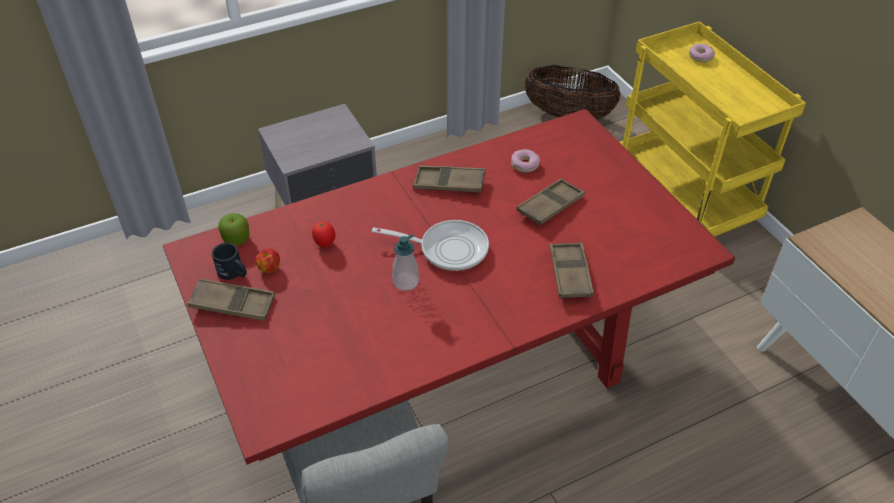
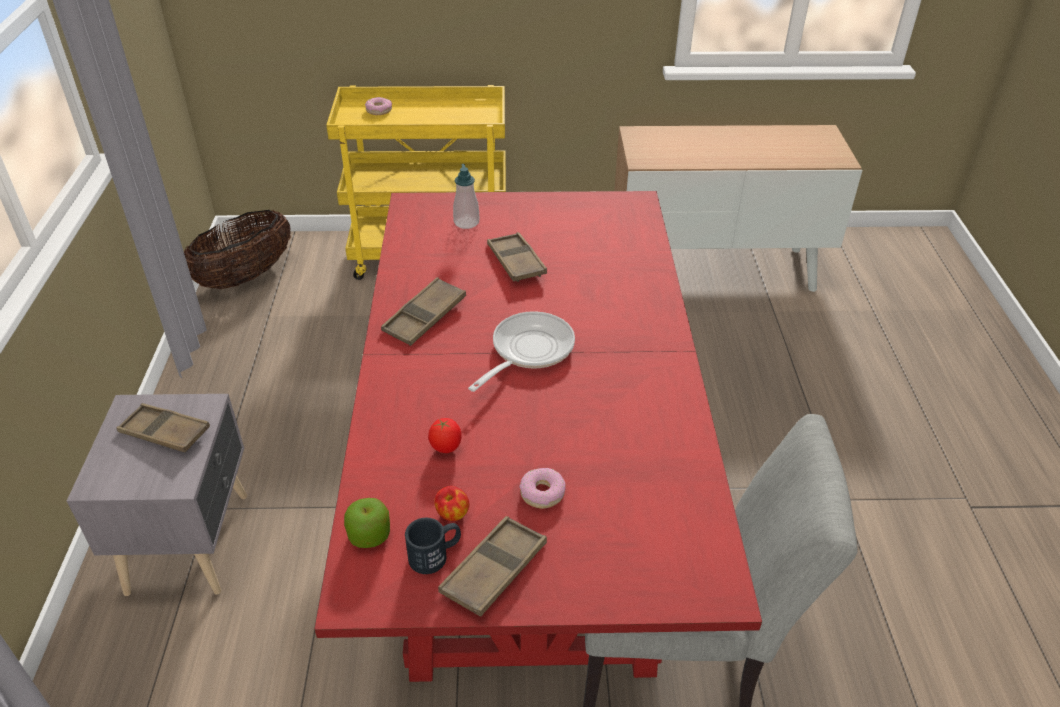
camera: 65 degrees left, 5 degrees down
(405, 282) = (557, 398): soap dispenser -> soap dispenser (466, 222)
(525, 164) = (441, 257): donut -> donut (542, 492)
(570, 274) = (619, 283): brown tray -> brown tray (165, 433)

